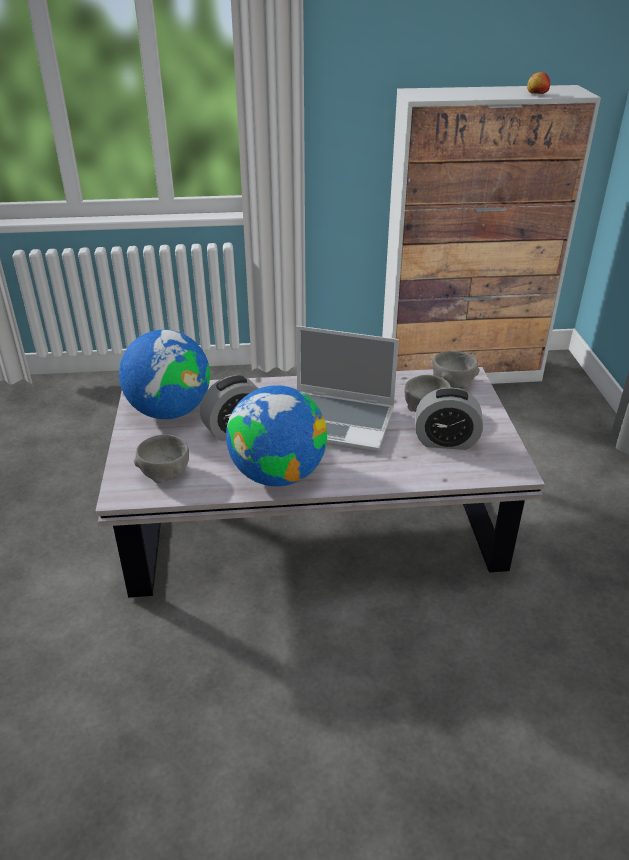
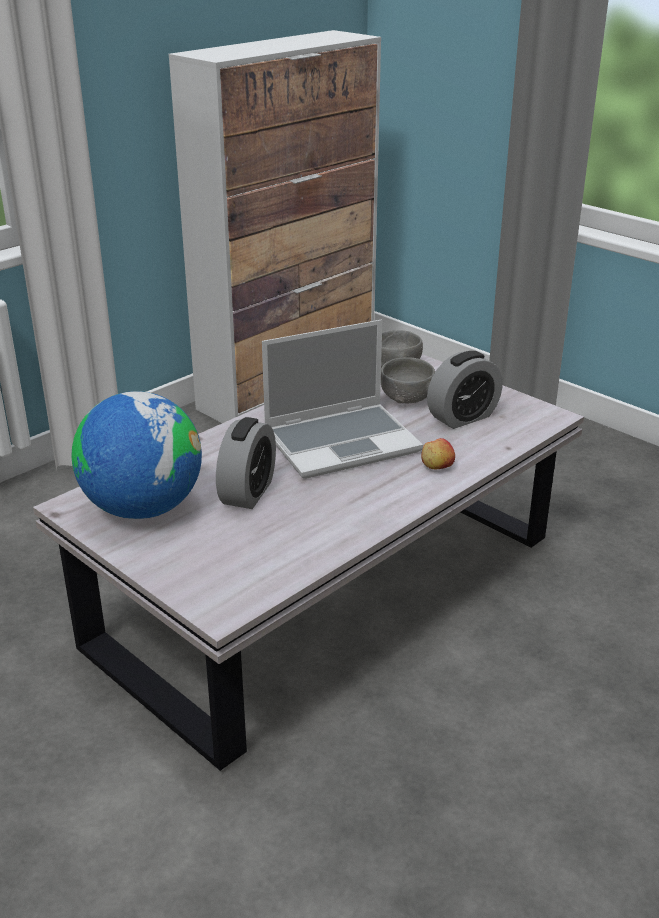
camera: 40 degrees left, 5 degrees down
(165, 473) = (238, 567): grey bowl -> none
(277, 474) = (358, 512): globe -> none
(536, 94) = (321, 41): apple -> apple (437, 467)

